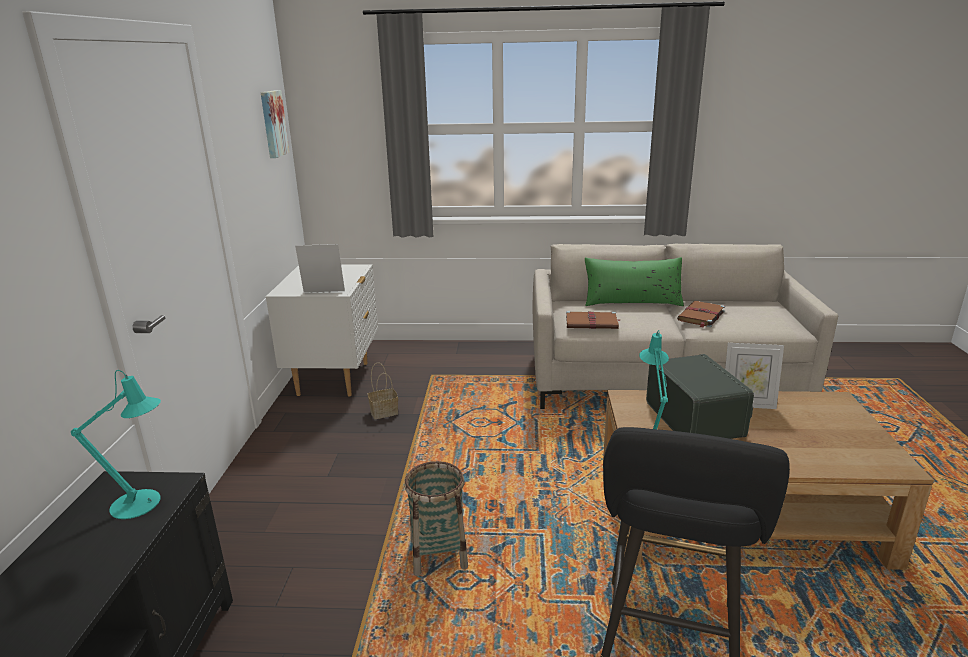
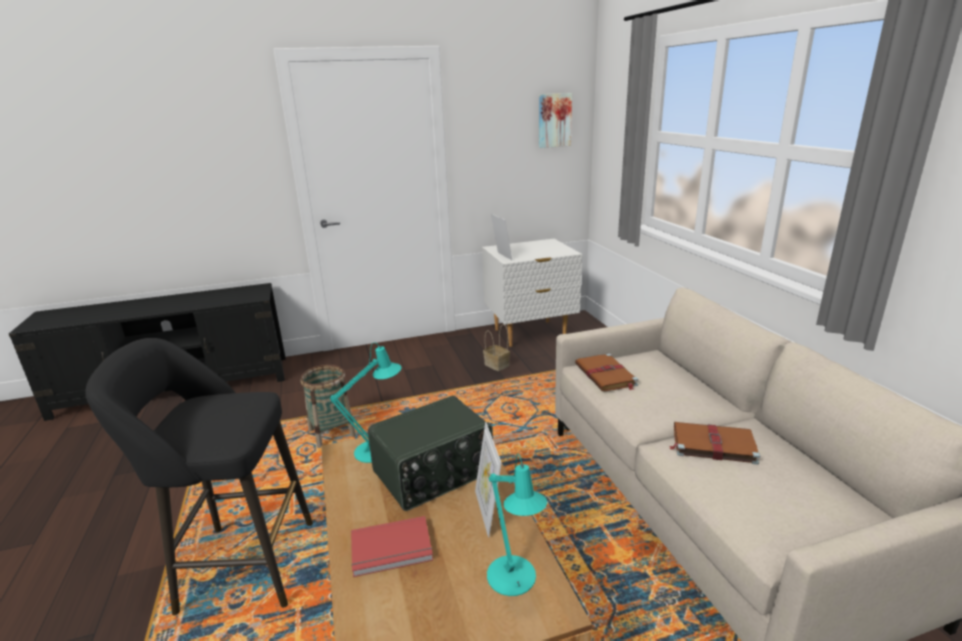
camera: 70 degrees right, 0 degrees up
(142, 503) = (241, 297): turquoise table lamp -> turquoise table lamp (514, 581)
(632, 302) = (705, 390): green pillow -> none
(790, 448) = (392, 550): none -> red book

